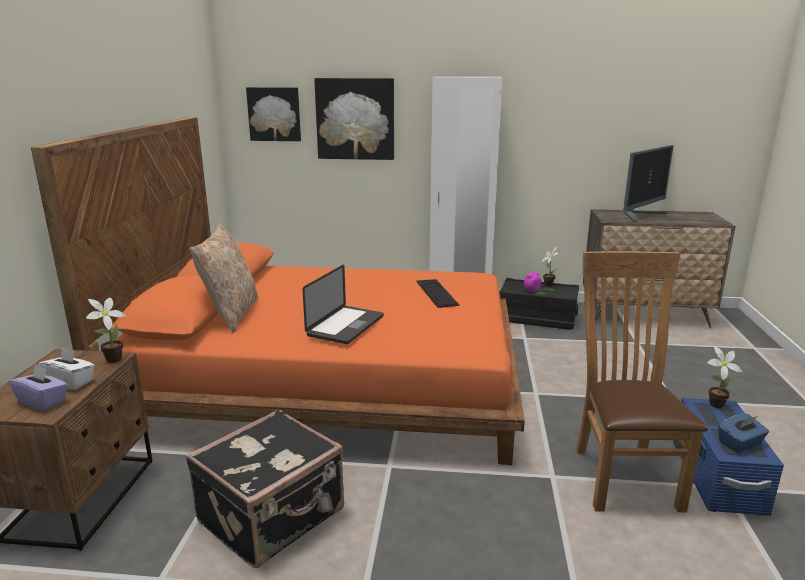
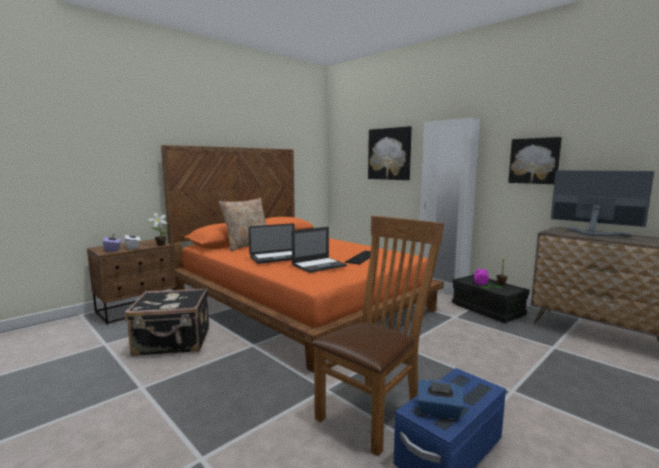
camera: 40 degrees right, 10 degrees down
(274, 114) = (350, 152): picture -> picture (534, 161)
(429, 322) = (319, 265): none -> laptop
(640, 215) = (593, 233): monitor -> monitor turned 135 degrees counterclockwise
(713, 404) = (475, 382): potted plant -> none

